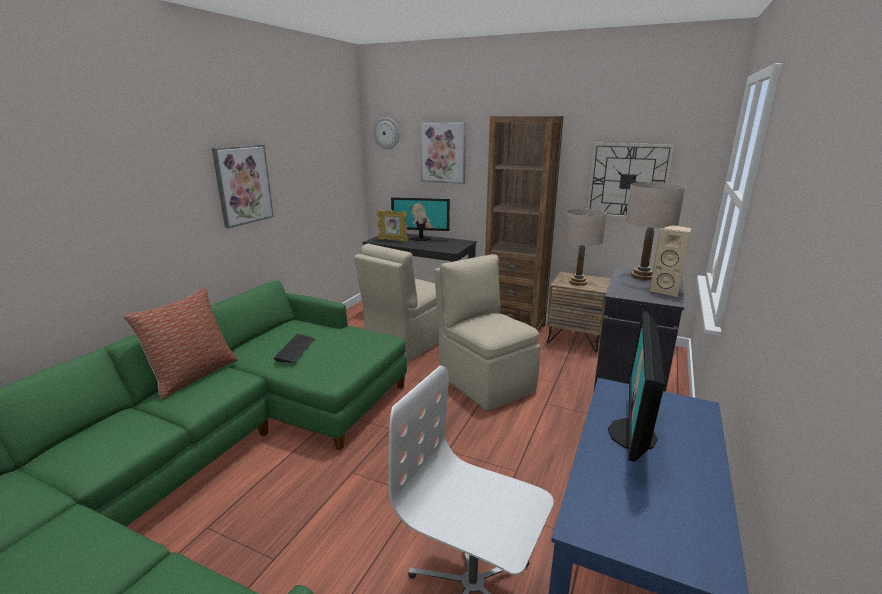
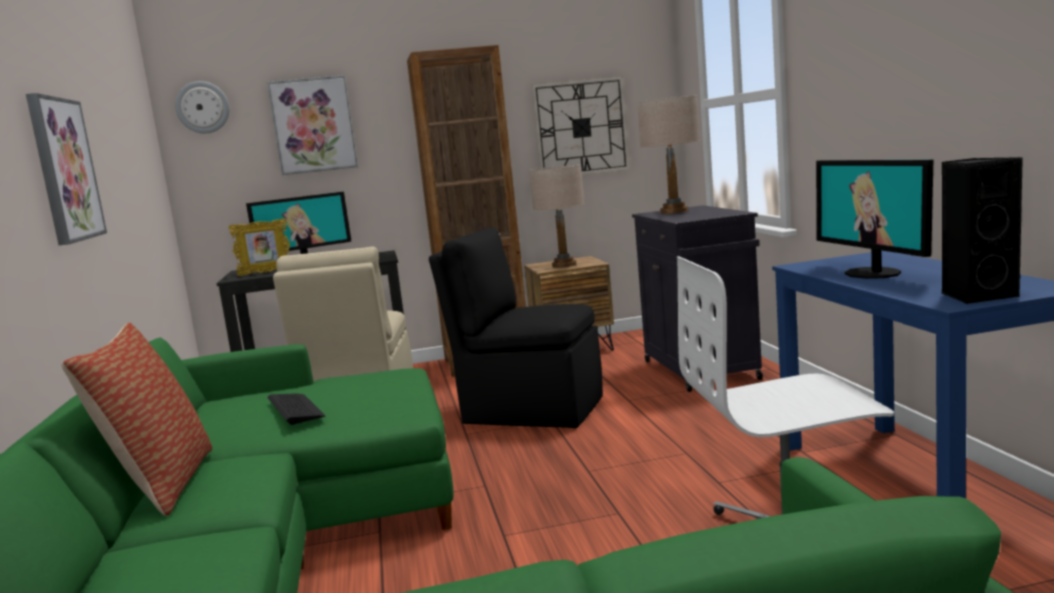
camera: 35 degrees left, 10 degrees down
(484, 381) = (530, 410): beige chair -> black chair
(623, 529) = (976, 296): none -> black speaker
(666, 291) = (718, 211): beige speaker -> none

